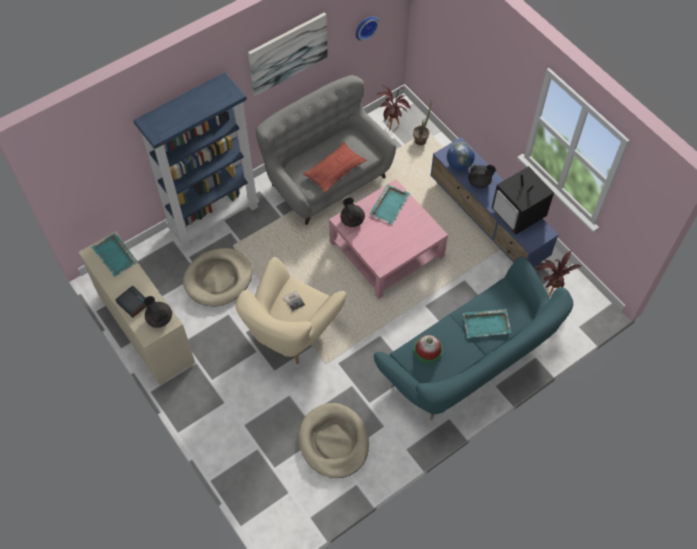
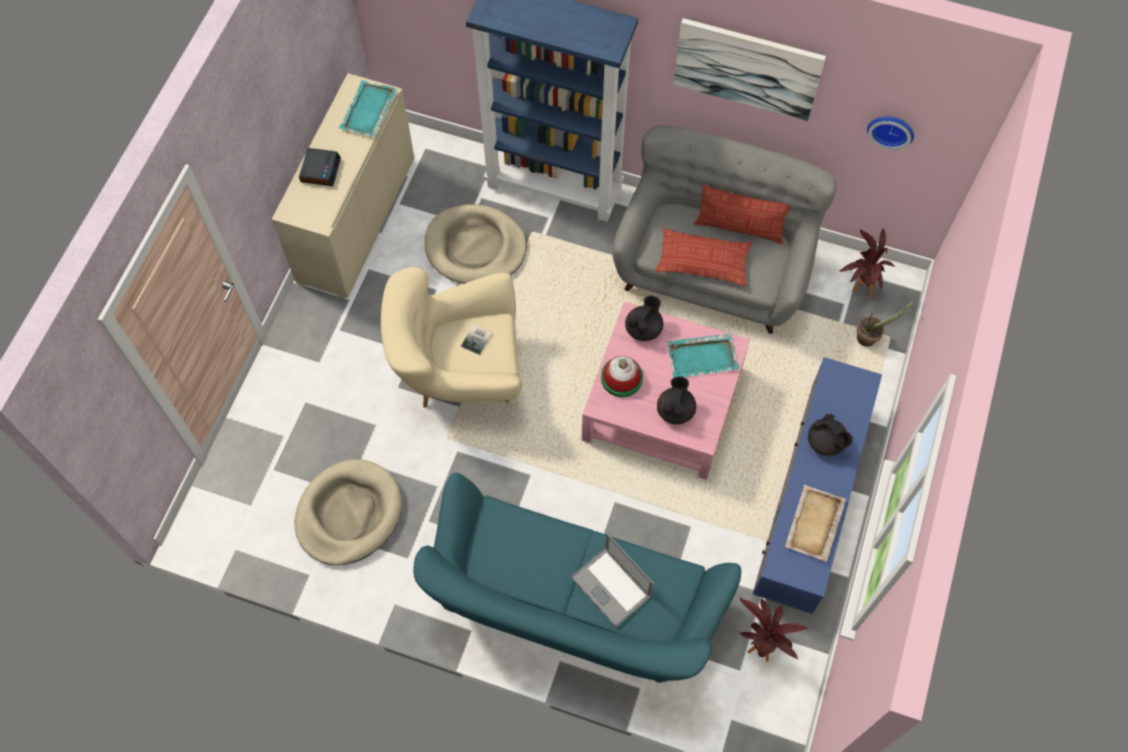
camera: 55 degrees right, 5 degrees up
(159, 318) = (319, 208): black teapot -> black teapot (675, 410)
(328, 143) = (739, 228): none -> pillow
(428, 350) = (518, 536): hat -> hat (621, 378)
(459, 164) = (833, 400): globe -> none
(487, 324) = (611, 587): turquoise tray -> laptop
(519, 214) = (814, 524): television -> beige tray

